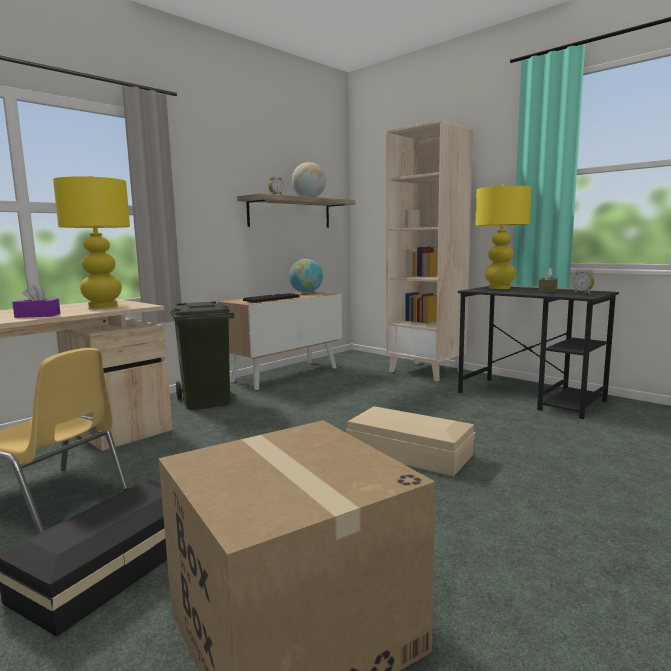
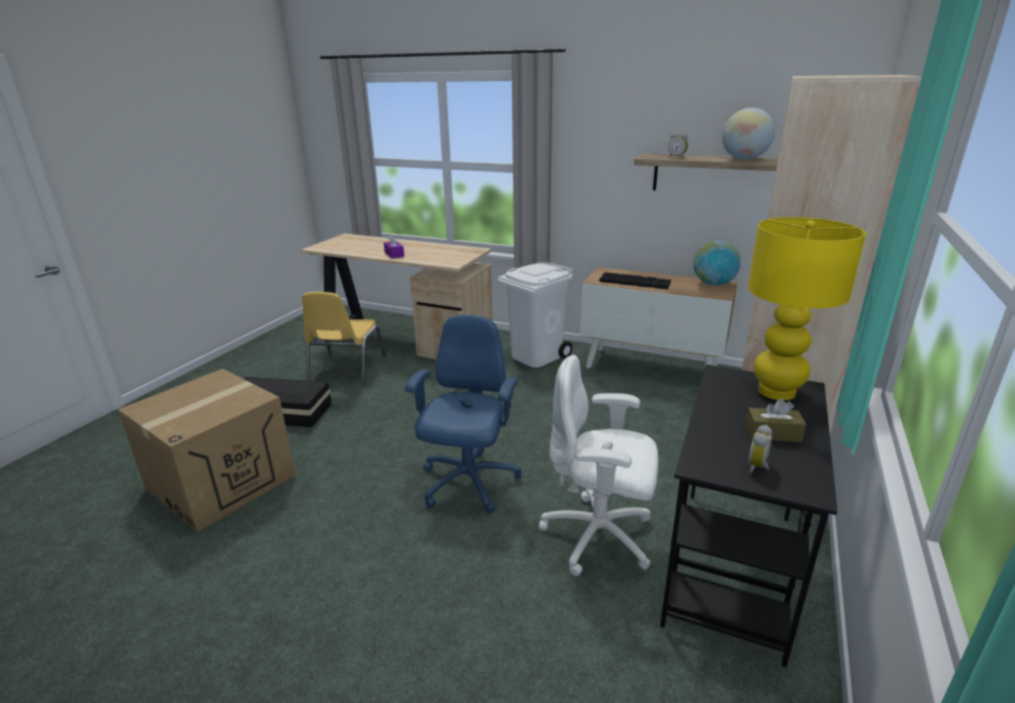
camera: 70 degrees right, 15 degrees up
(103, 306) = (446, 255): yellow table lamp -> none
(205, 401) = (536, 355): green trash can -> white trash can
(408, 452) = (468, 483): beige storage box -> blue office chair
(497, 420) = (599, 537): none -> white office chair

